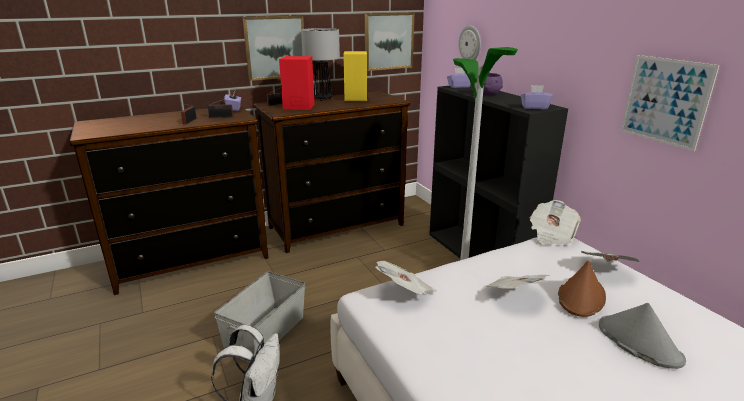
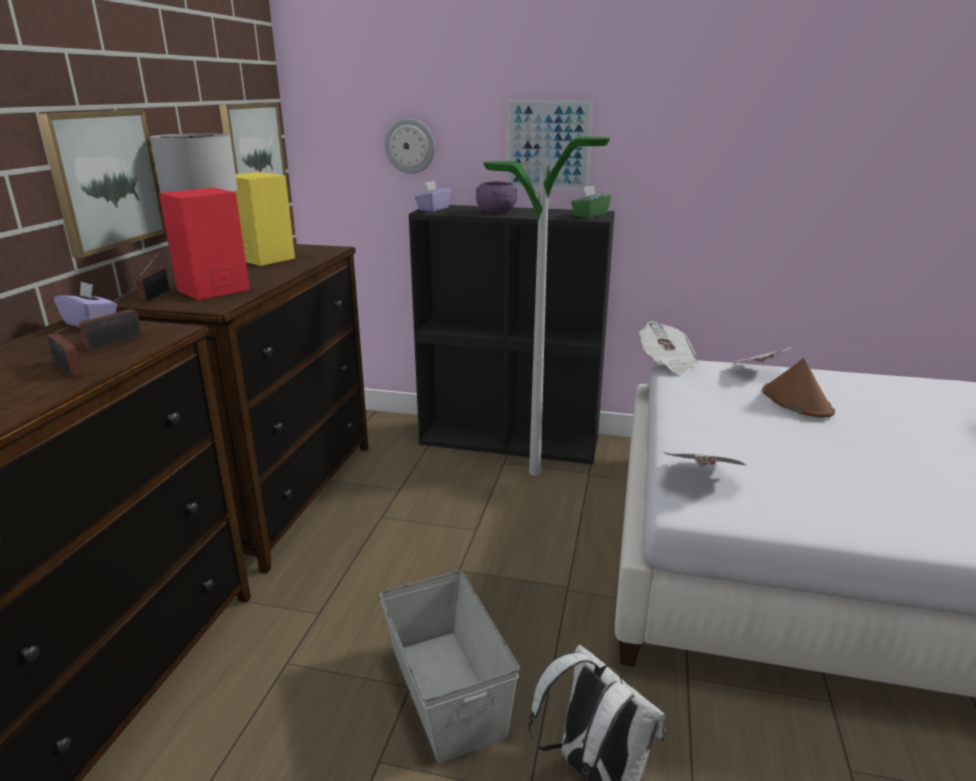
camera: 50 degrees left, 0 degrees up
(513, 294) = (760, 427): newspaper -> none
(534, 107) = (589, 215): purple tissue box -> green tissue box
(638, 342) = (882, 414): grey hat -> none
(665, 101) = (736, 182): picture -> picture (548, 145)

